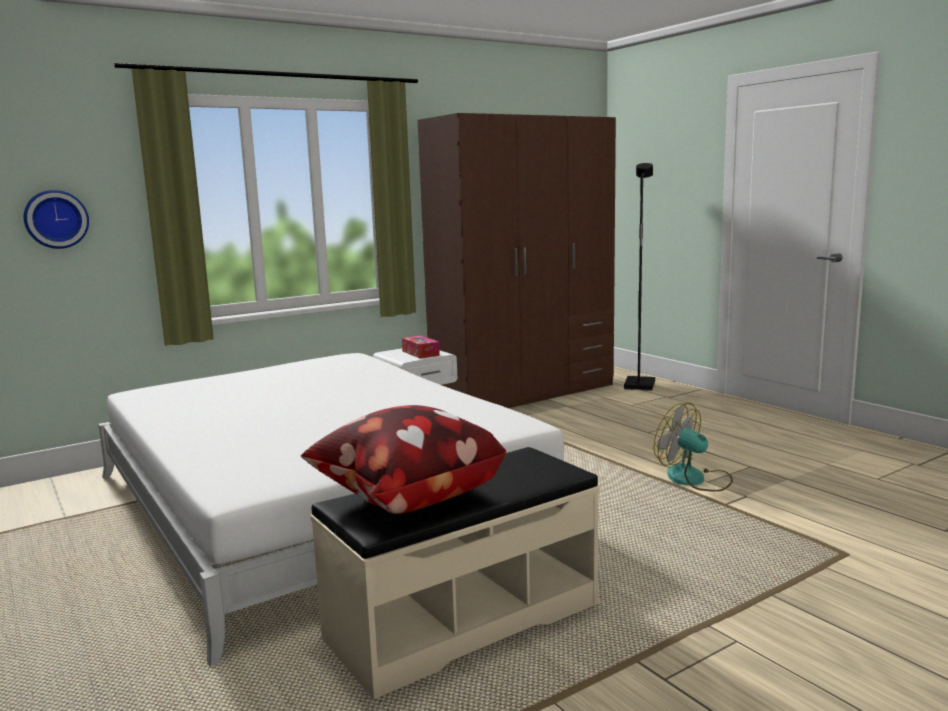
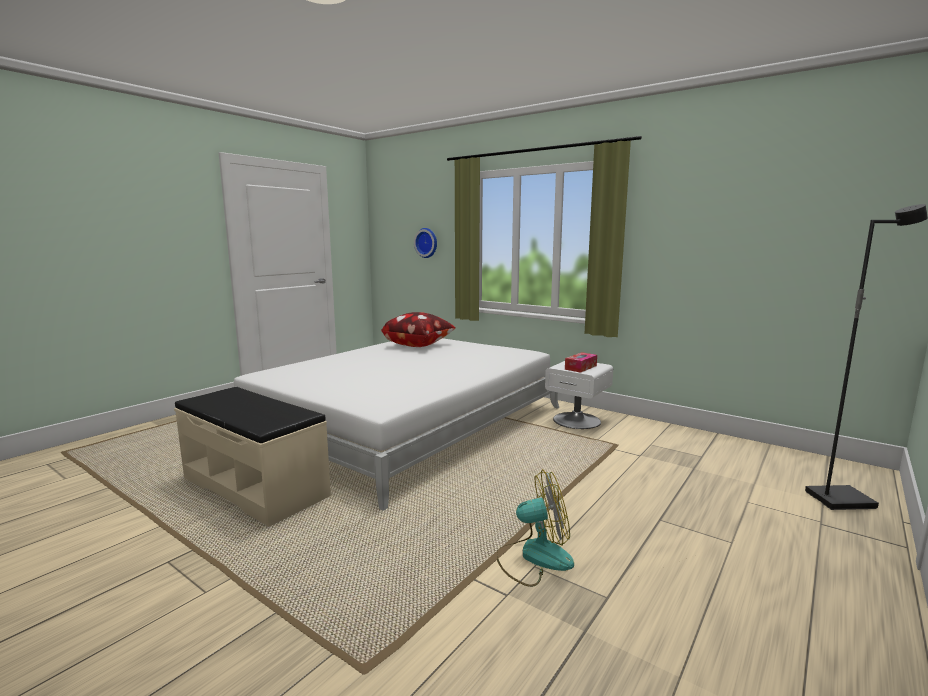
camera: 70 degrees right, 0 degrees up
(405, 498) = (234, 399): pillow -> pillow (418, 345)
(525, 393) = (705, 445): brown wardrobe -> none
(694, 479) = (534, 557): fan -> fan turned 60 degrees clockwise

